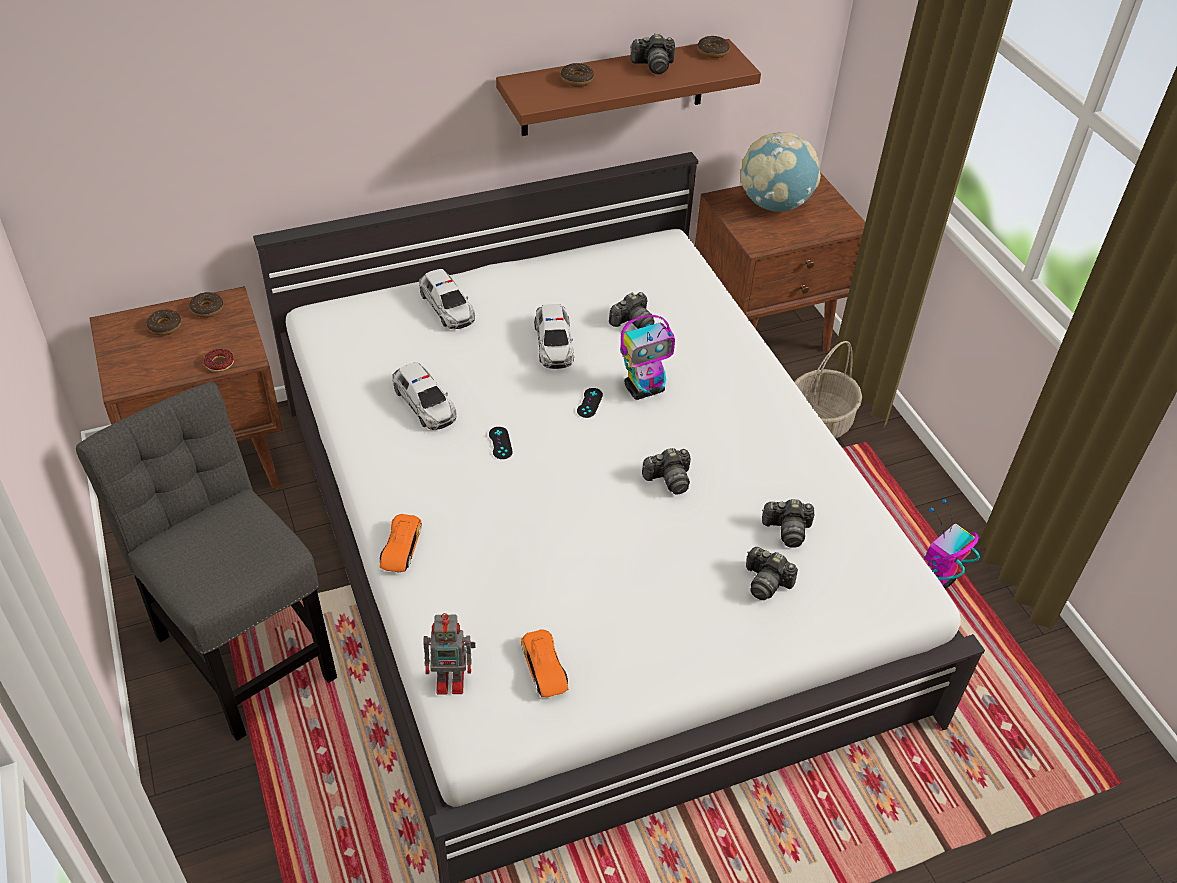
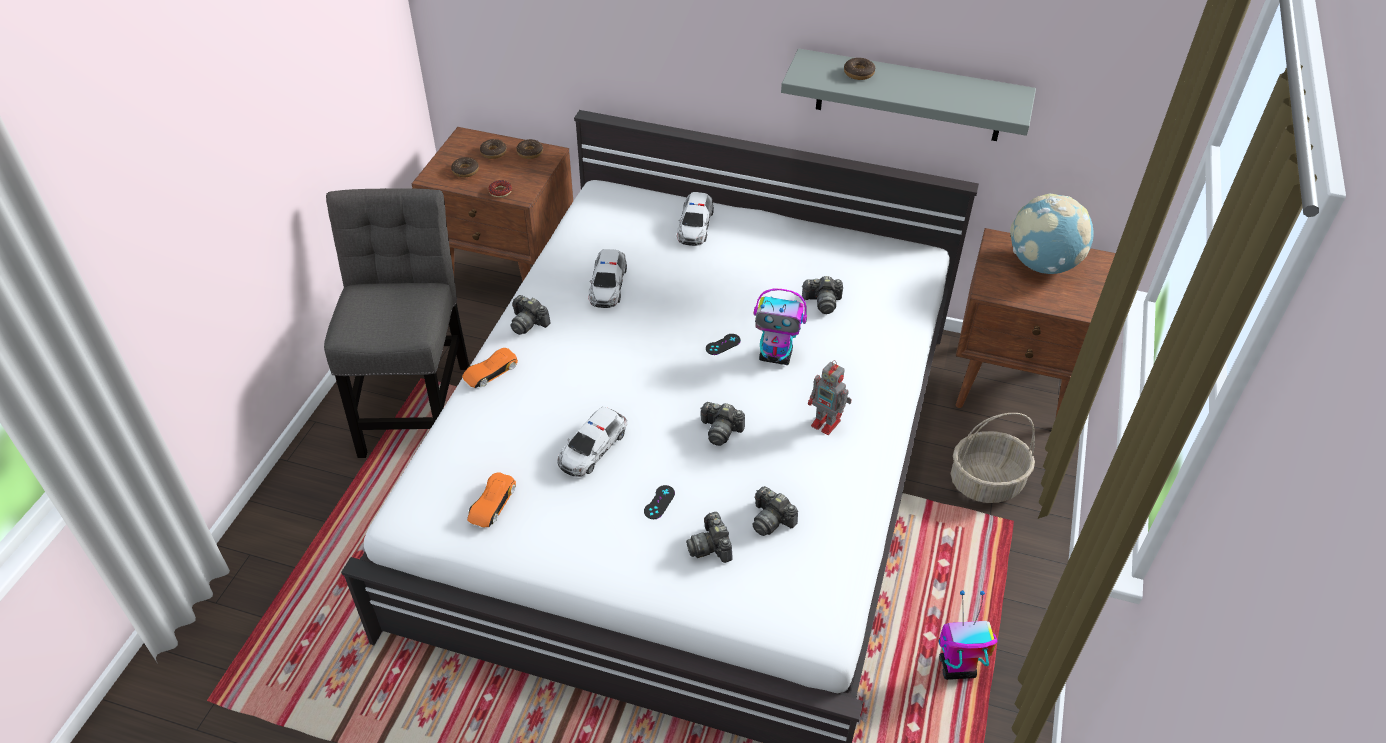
camera: 40 degrees right, 0 degrees up
(452, 680) = (429, 475): toy robot -> toy robot (827, 424)
(500, 443) = (628, 338): black game controller -> black game controller (659, 502)
(554, 343) = (744, 289): toy car -> toy car (592, 448)
(614, 88) = (909, 96): brown shelf -> grey shelf
(653, 65) = (937, 85): camera -> camera (528, 323)
(712, 52) = (1005, 93): donut -> donut (465, 171)

